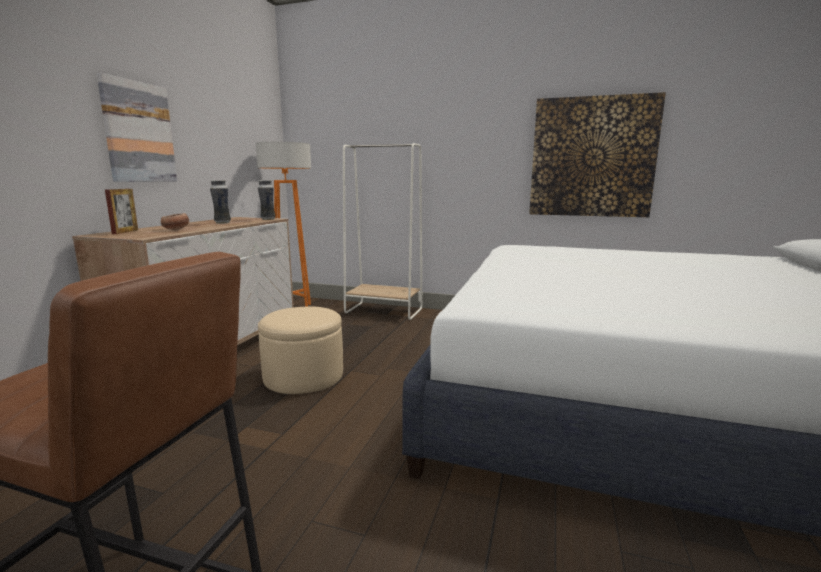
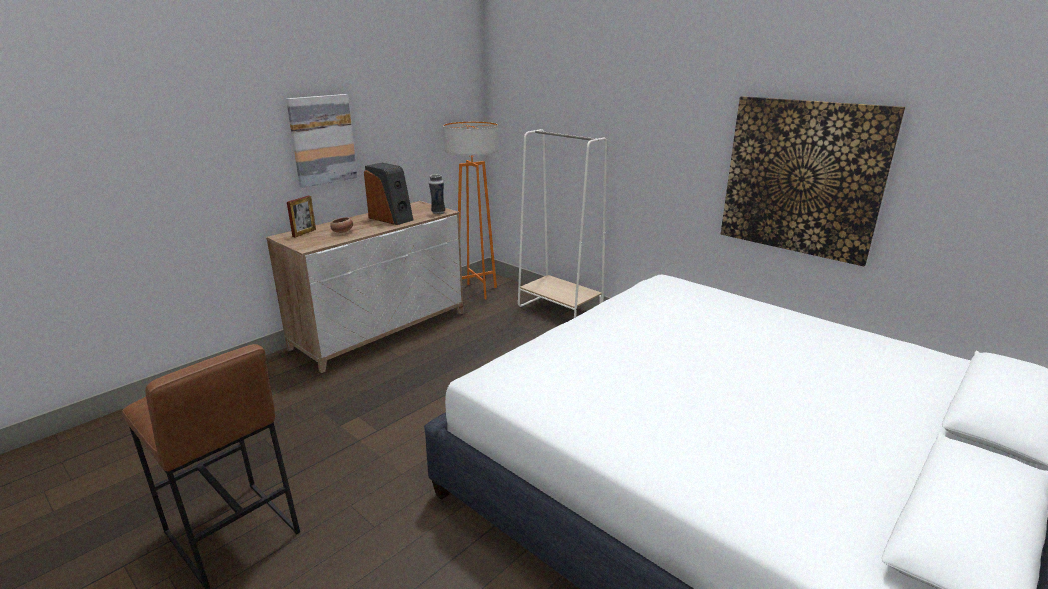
camera: 25 degrees right, 10 degrees up
(222, 223) = (391, 218): vase -> speaker
(303, 376) = (429, 377): beige ottoman -> none

